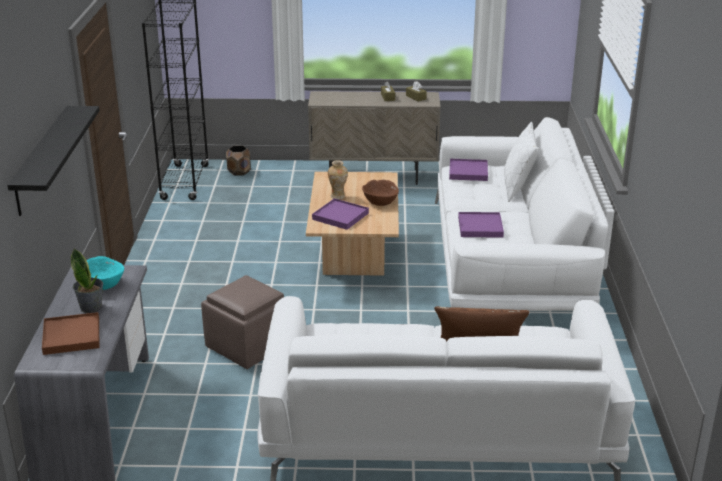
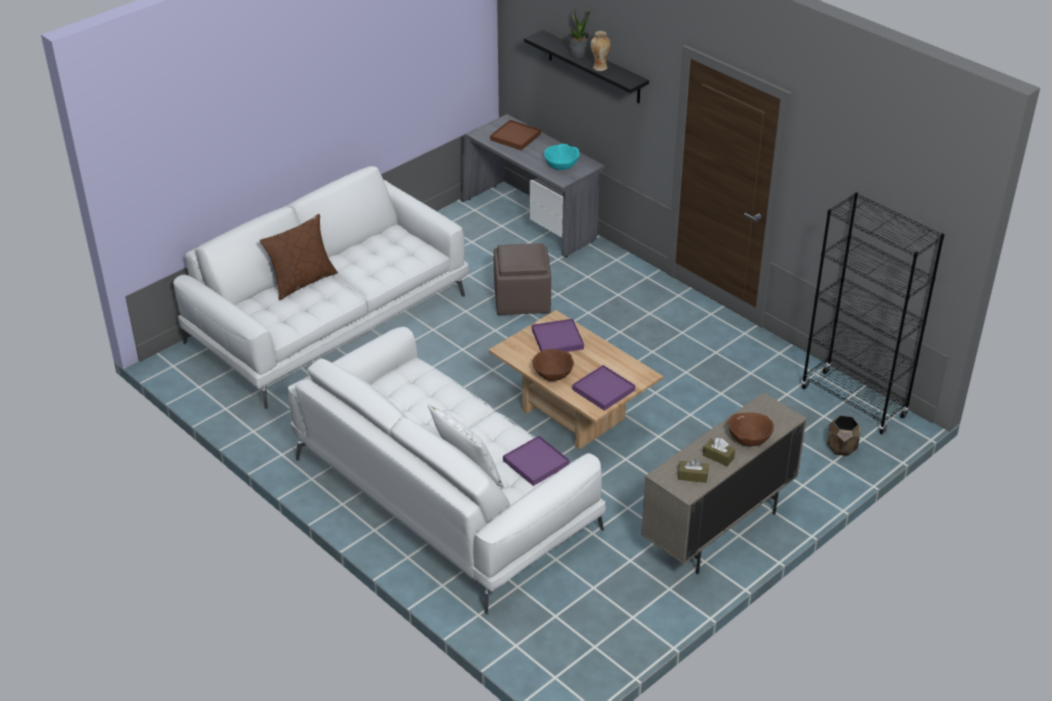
camera: 135 degrees right, 10 degrees up
(91, 307) = (538, 152): potted plant -> potted plant (578, 54)
(338, 196) = (594, 358): vase -> vase (599, 67)
(357, 96) = (749, 438): none -> brown bowl
(480, 227) = (437, 397): purple tray -> purple tray (603, 390)

